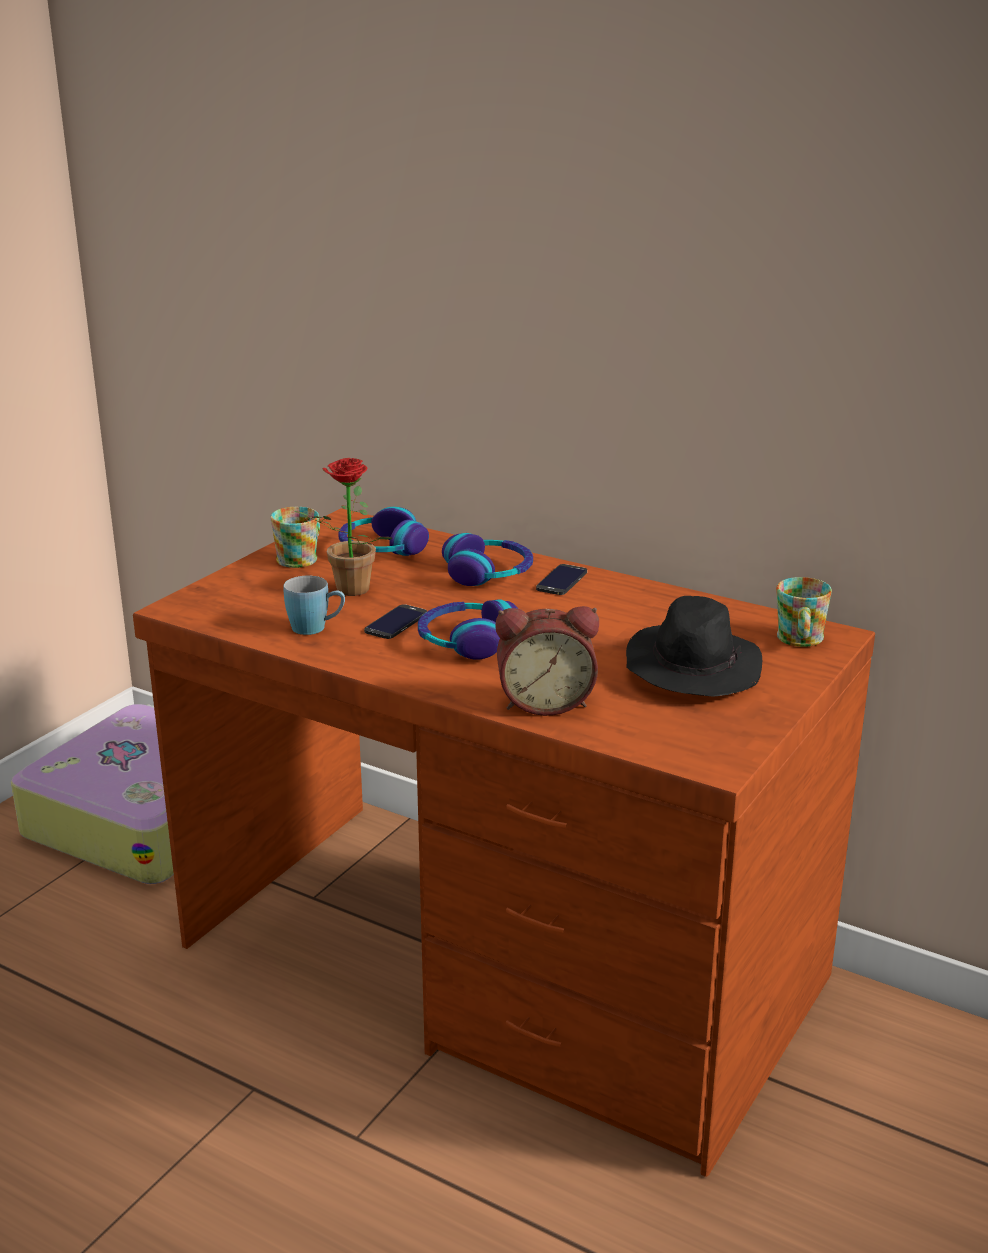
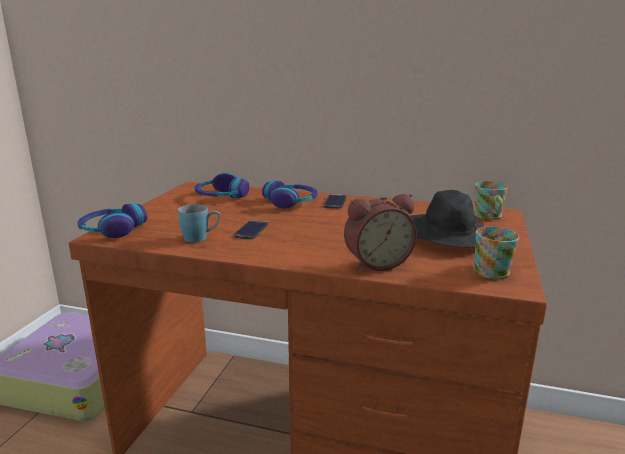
camera: 15 degrees left, 5 degrees down
(301, 558) = (174, 204): mug -> mug (491, 269)
(346, 591) = (210, 217): potted plant -> none
(467, 641) = (302, 235): headphones -> headphones (112, 230)

